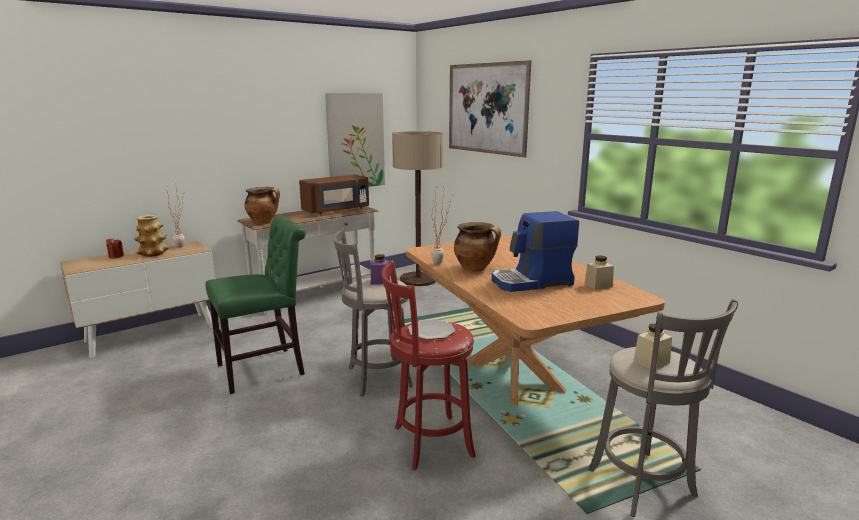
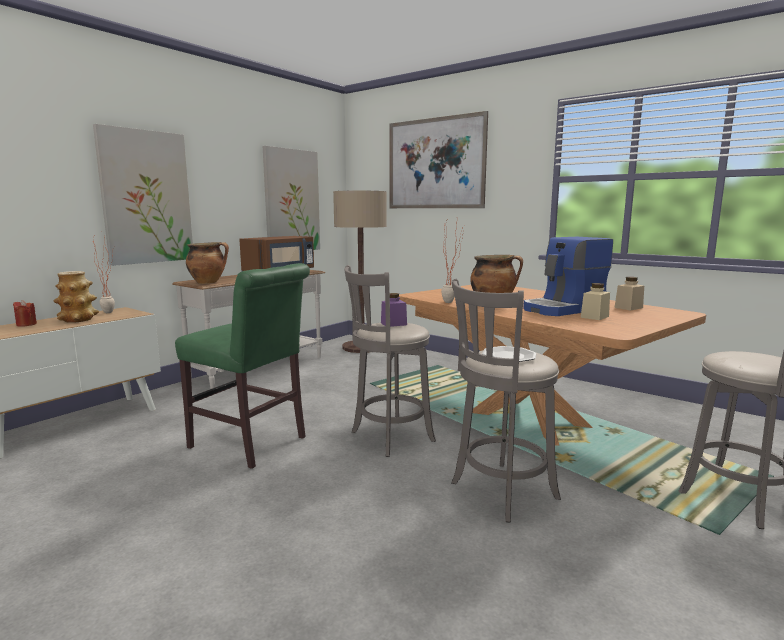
camera: 15 degrees left, 5 degrees down
(215, 149) = (146, 197): none -> picture
(266, 369) = (252, 444): green chair -> green chair turned 75 degrees clockwise
(428, 442) = (500, 492): red stool -> grey stool
(651, 361) = (754, 360): beige jar -> beige jar (594, 317)

